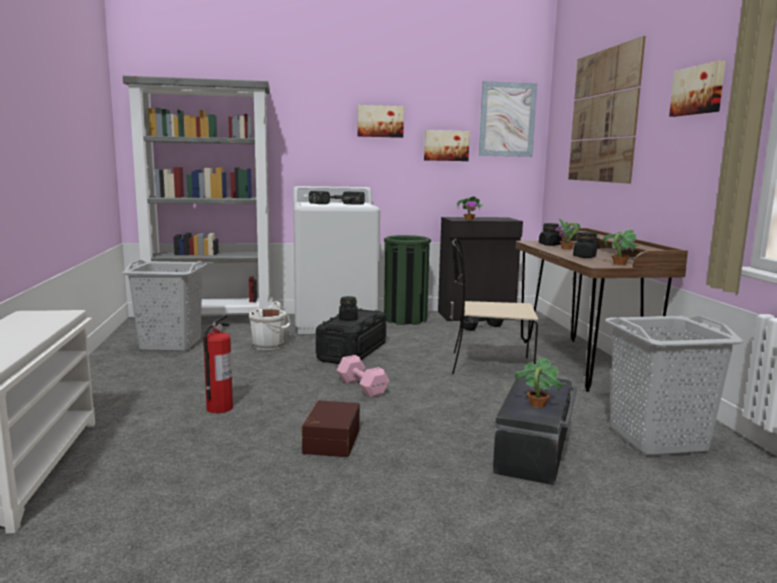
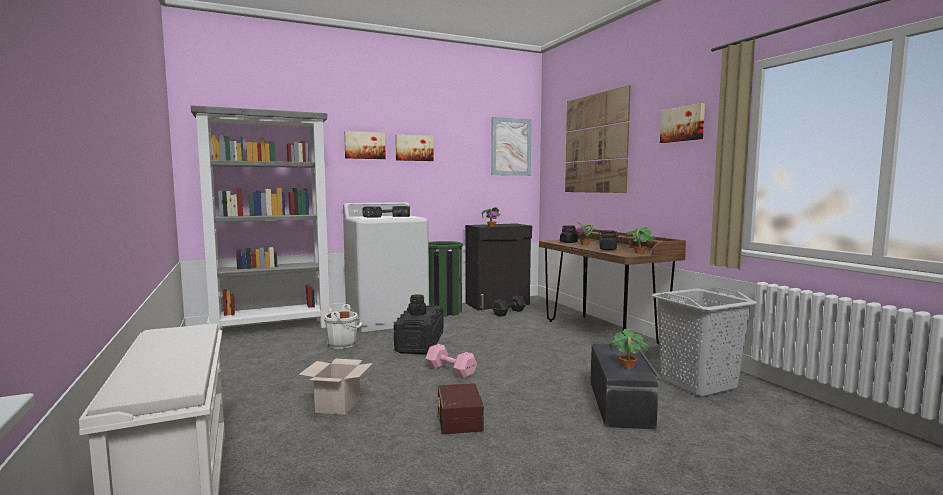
camera: 15 degrees left, 5 degrees down
(171, 345) = (248, 353): grey laundry basket -> none
(219, 408) = (337, 404): fire extinguisher -> cardboard box
(446, 145) = (466, 167): picture -> picture (364, 145)
(488, 366) = (537, 342): beige chair -> none

